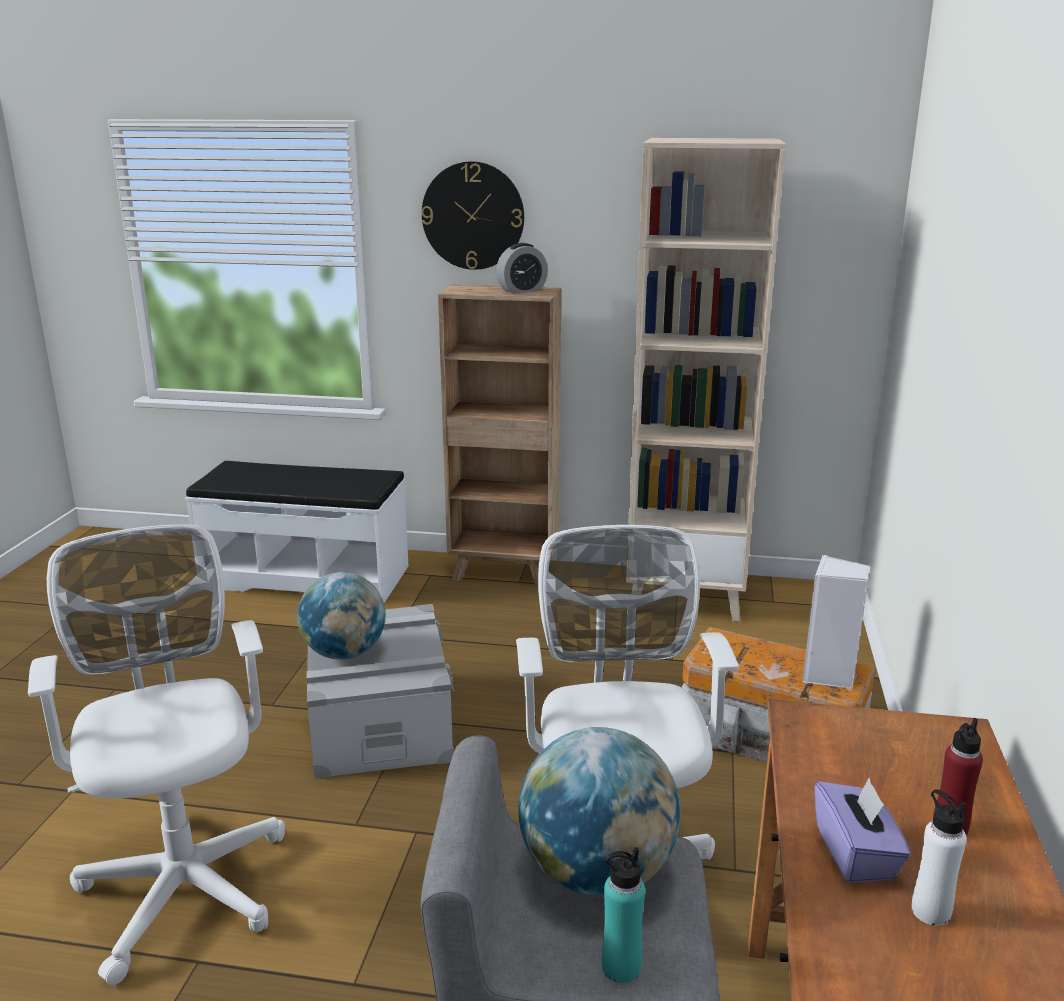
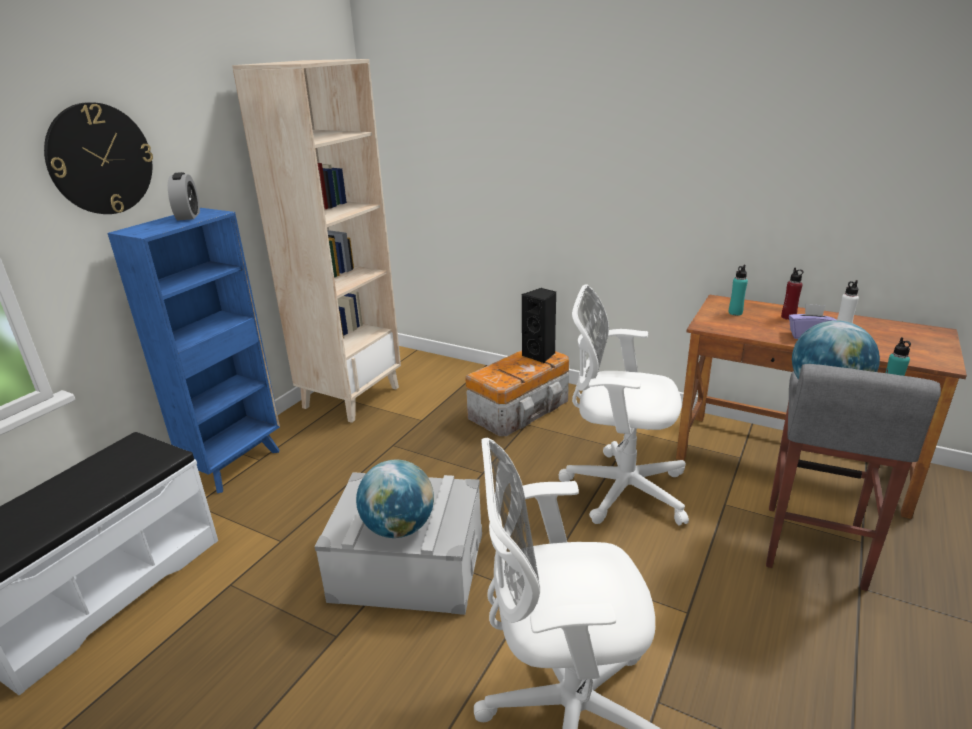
camera: 70 degrees left, 5 degrees up
(504, 572) = (236, 464): brown bookcase -> blue bookcase
(828, 675) = (540, 355): white speaker -> black speaker
(904, 752) = (735, 313): none -> turquoise bottle

